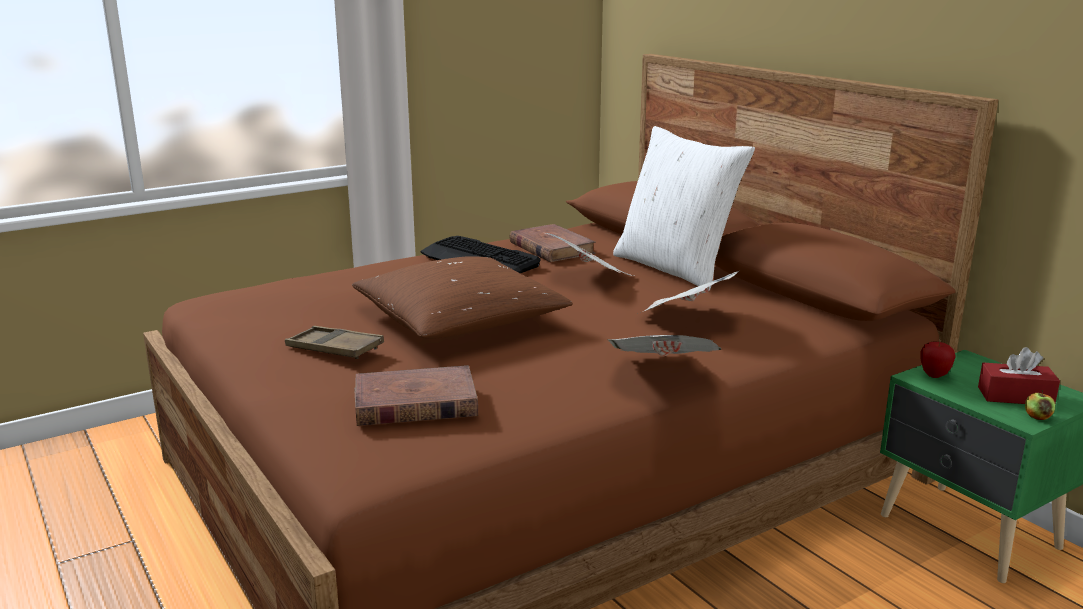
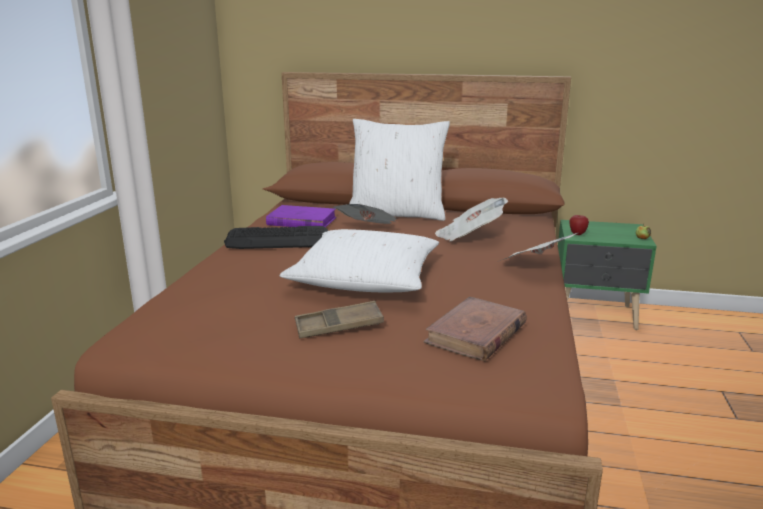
camera: 45 degrees left, 0 degrees up
(460, 321) = (366, 279): brown pillow -> white pillow
(551, 248) = (301, 221): brown book -> purple book
(1015, 396) = (618, 232): red tissue box -> none

